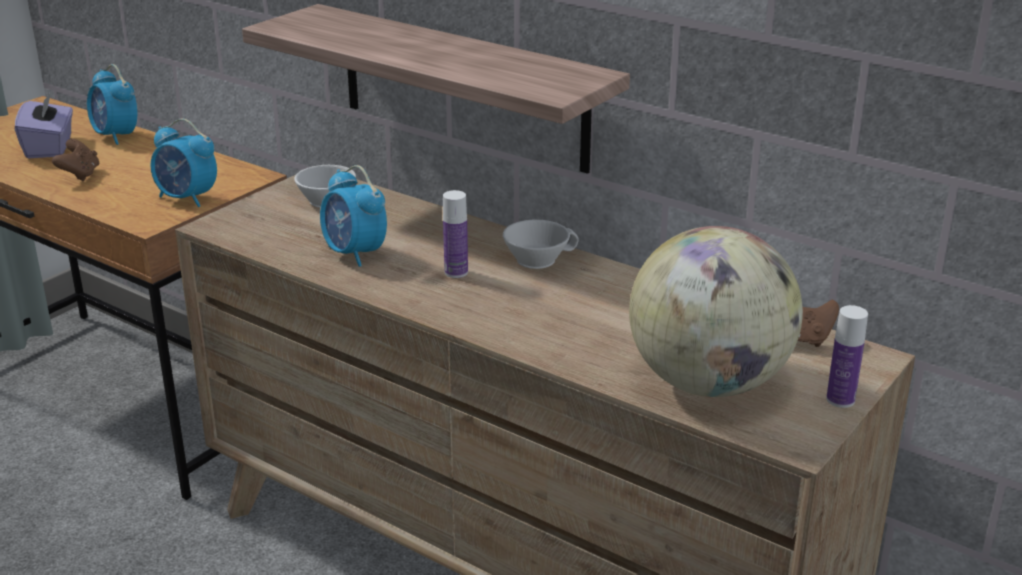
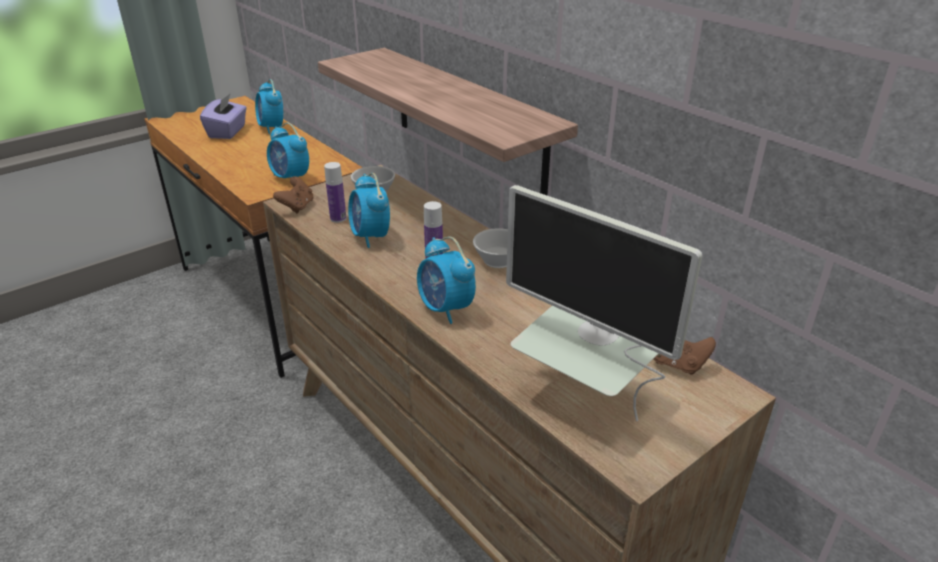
camera: 15 degrees right, 5 degrees up
(80, 175) = (234, 153): brown game controller -> brown game controller (297, 207)
(500, 321) = (445, 309): none -> alarm clock
(709, 383) = (584, 394): globe -> monitor
(840, 400) = (691, 431): bottle -> bottle (338, 218)

